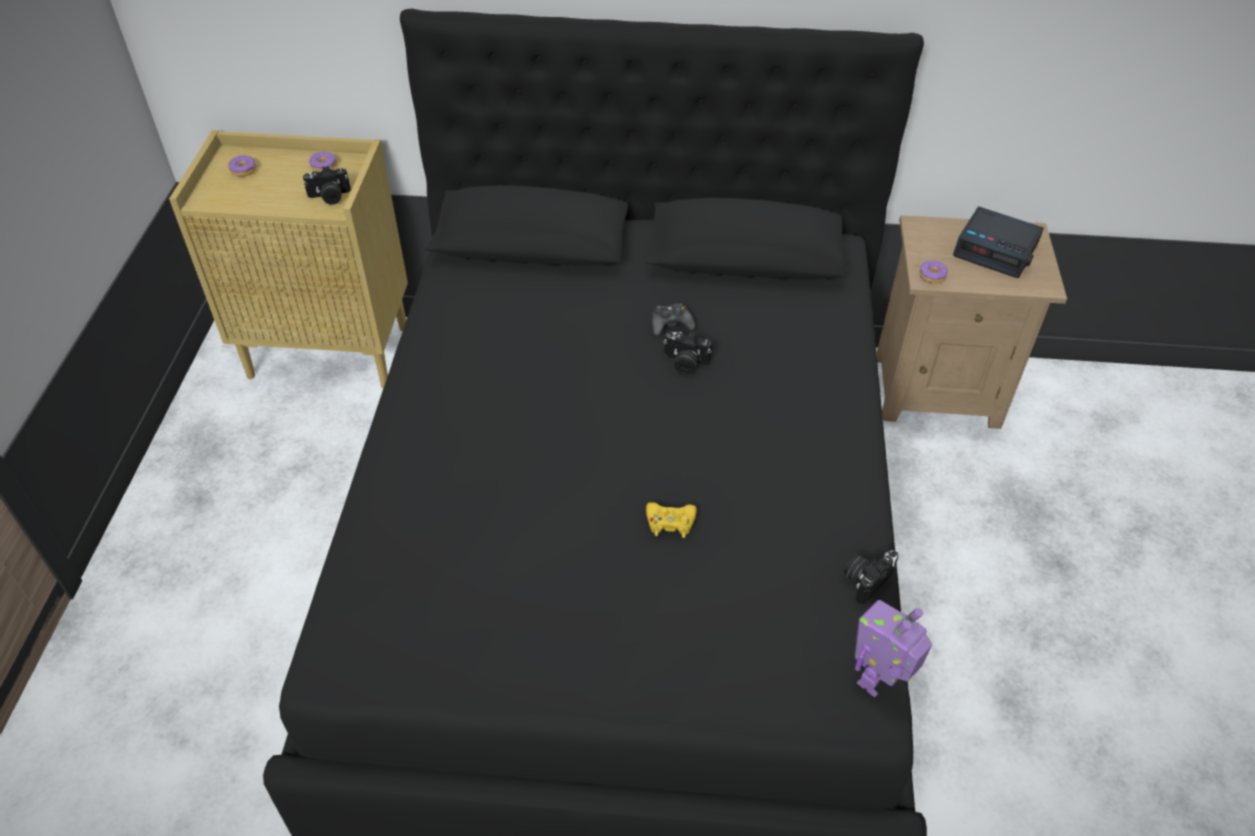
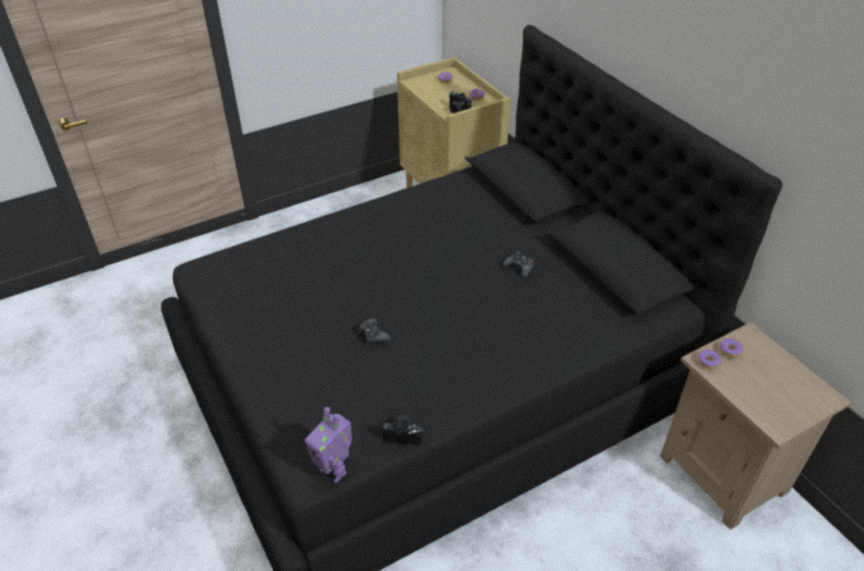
camera: 55 degrees right, 5 degrees down
(670, 523) = (373, 335): yellow game controller -> black game controller
(685, 363) = (495, 287): camera -> none
(878, 680) = (334, 470): toy robot -> toy robot turned 150 degrees counterclockwise
(928, 252) = (729, 351): none -> donut
(996, 250) = (781, 385): alarm clock -> none

